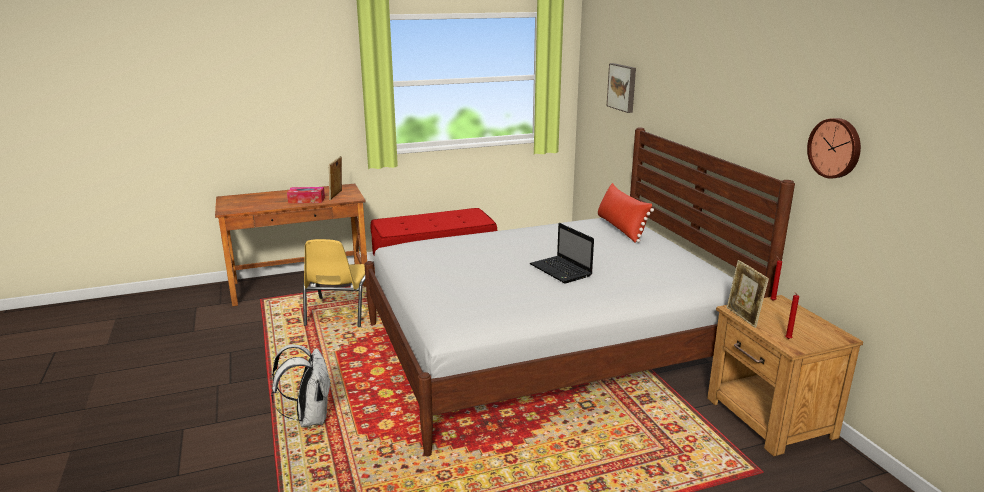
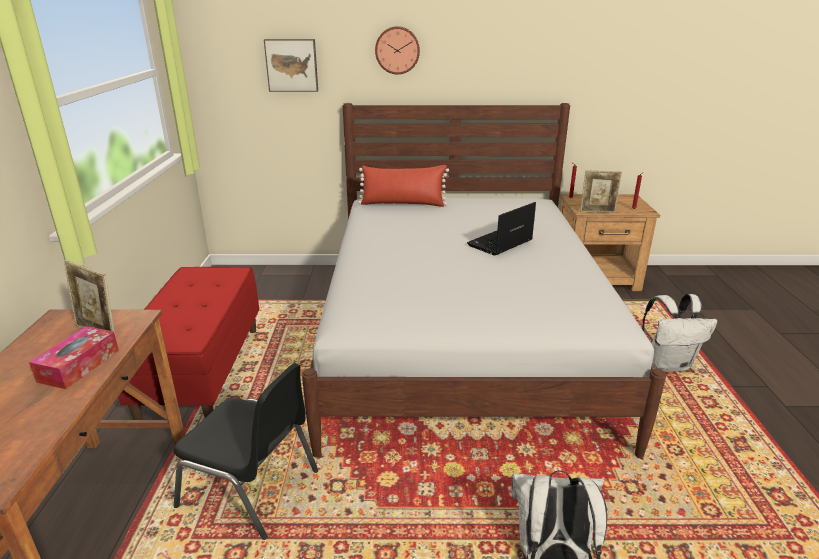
camera: 70 degrees left, 5 degrees up
(339, 313) = (251, 488): yellow chair -> black chair
(562, 271) = (499, 243): laptop -> laptop turned 150 degrees clockwise
(597, 476) = (668, 364): none -> white backpack
(835, 148) = (599, 68): wall clock -> wall clock (397, 50)

